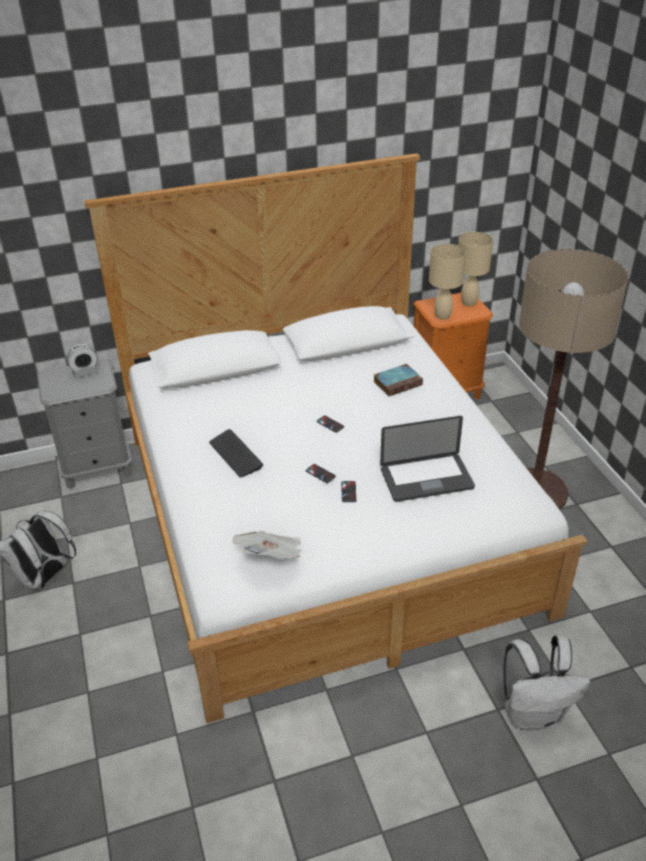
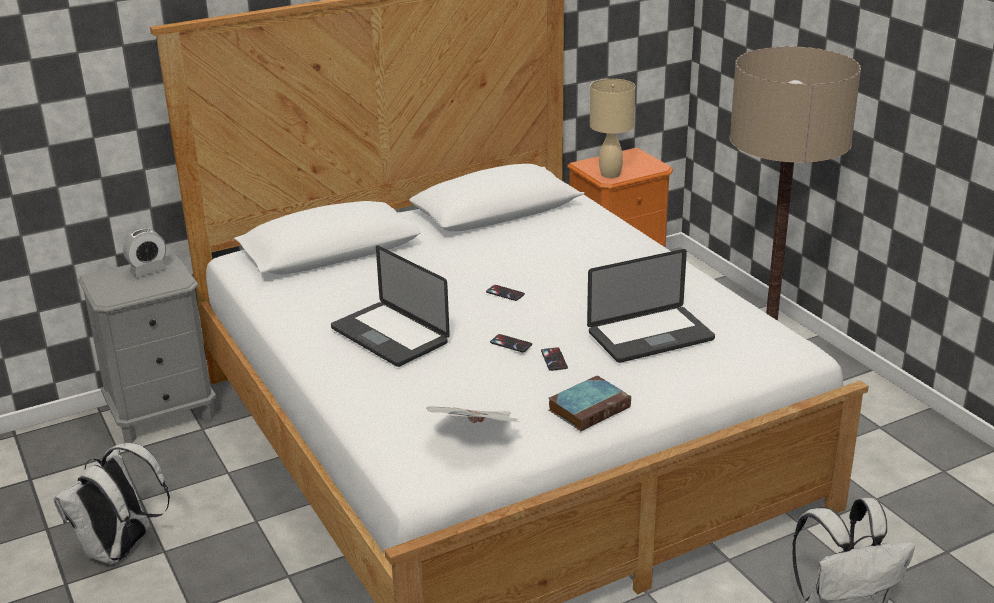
camera: 10 degrees left, 10 degrees down
(235, 454) = (389, 336): keyboard -> laptop
(398, 383) = (578, 244): book -> book (590, 408)
(469, 303) = (639, 159): beige table lamp -> none

